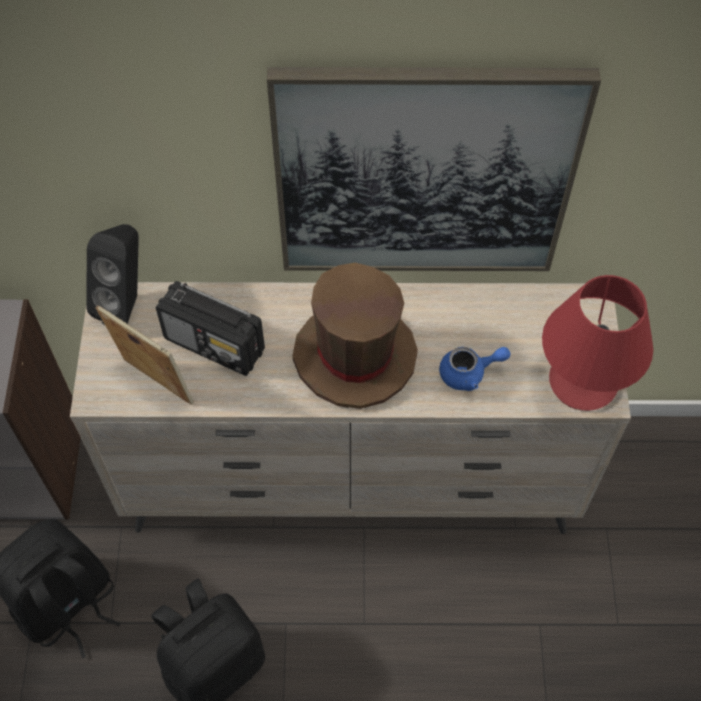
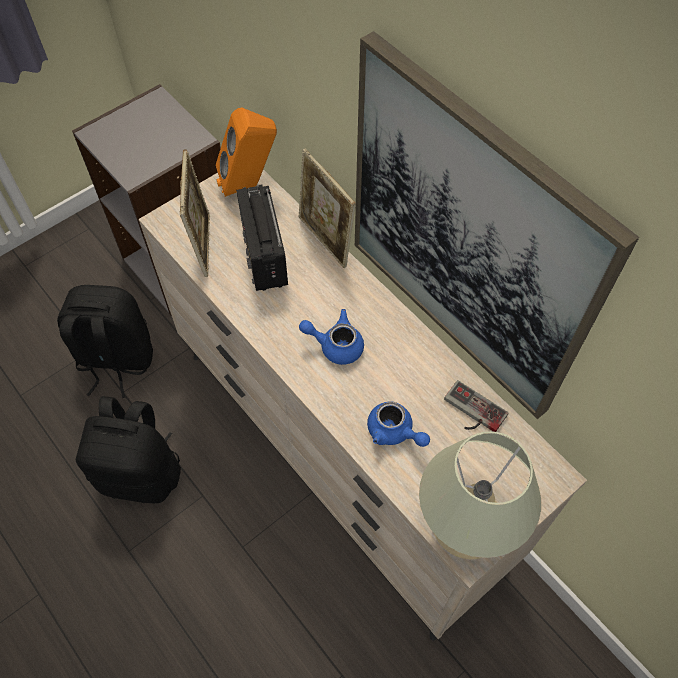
camera: 50 degrees right, 0 degrees up
(126, 303) = (250, 184): black speaker -> orange speaker
(246, 290) = (325, 240): none -> picture frame
(355, 356) = (335, 345): brown hat -> blue teapot
(498, 311) = (471, 412): none -> game controller
(582, 382) = (466, 524): red table lamp -> beige table lamp

